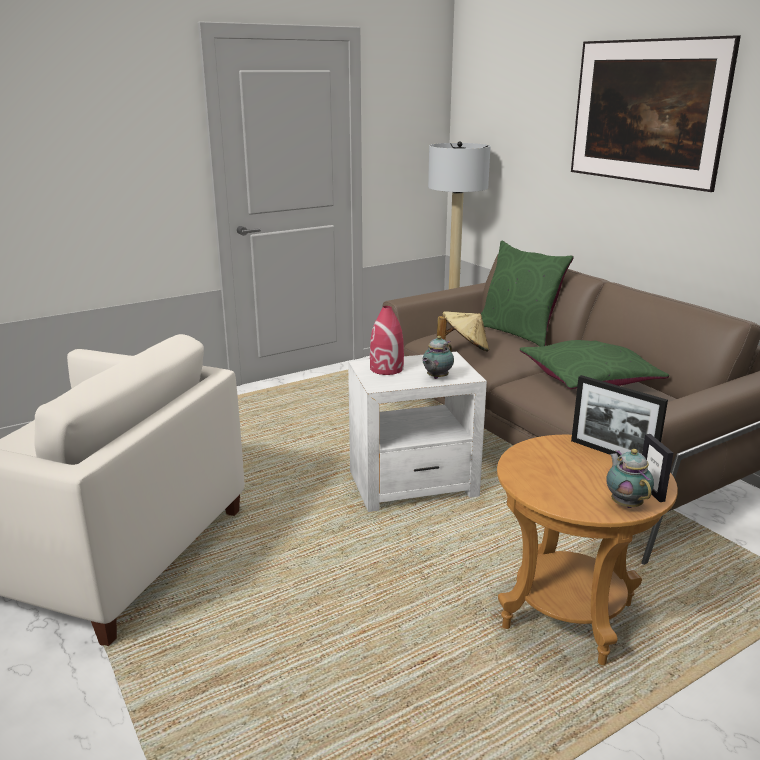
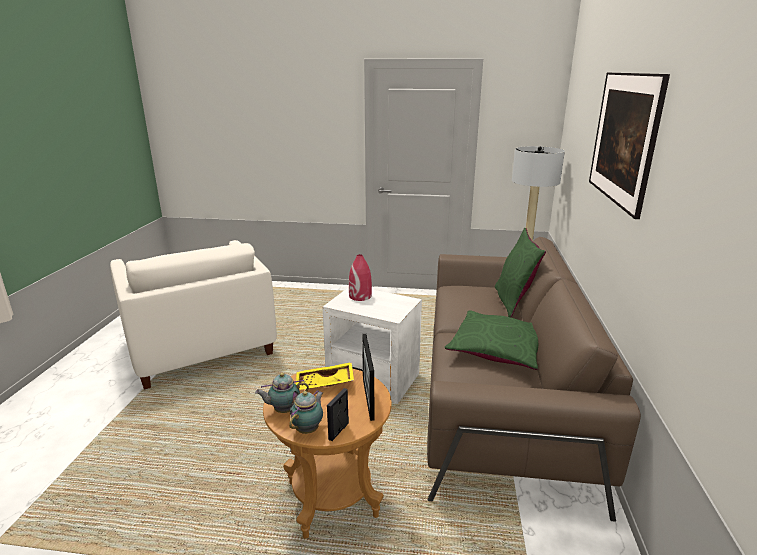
camera: 40 degrees right, 0 degrees up
(436, 378) = (374, 311): teapot -> teapot (283, 410)
(464, 349) = (451, 300): beige hat -> none
(548, 461) = (324, 384): none -> yellow tray

